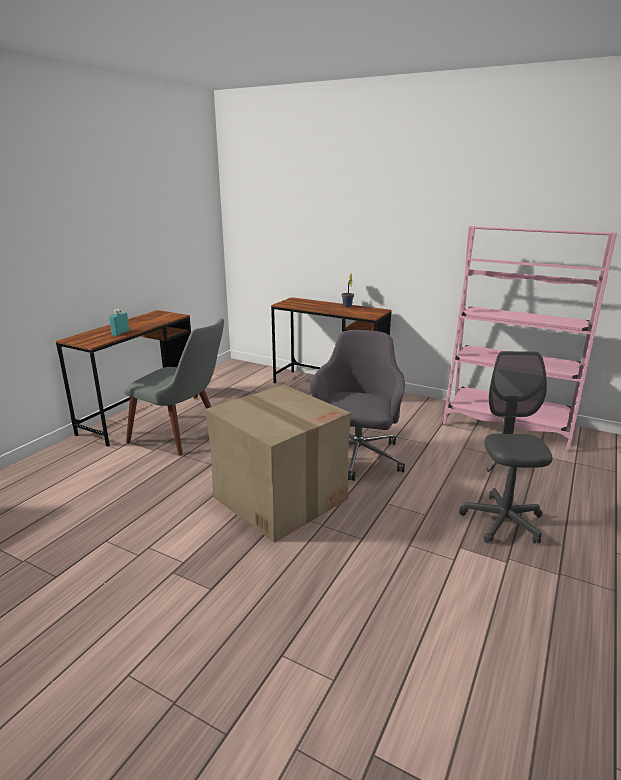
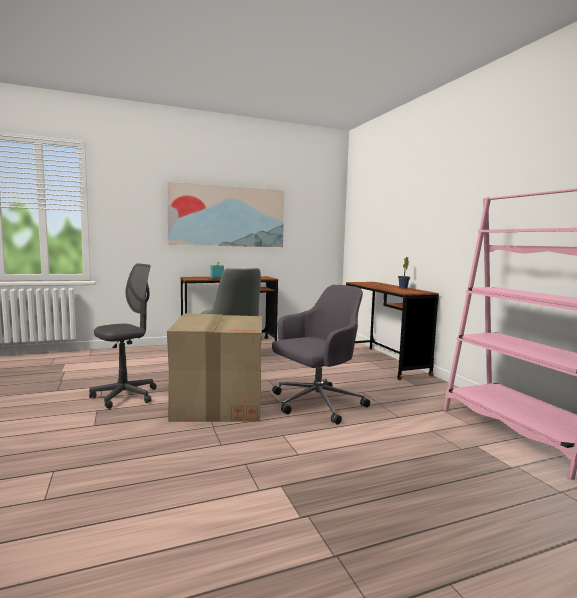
camera: 40 degrees right, 15 degrees down
(99, 234) = (228, 216): none -> picture
(502, 521) = (360, 491): grey office chair -> grey office chair (125, 396)

